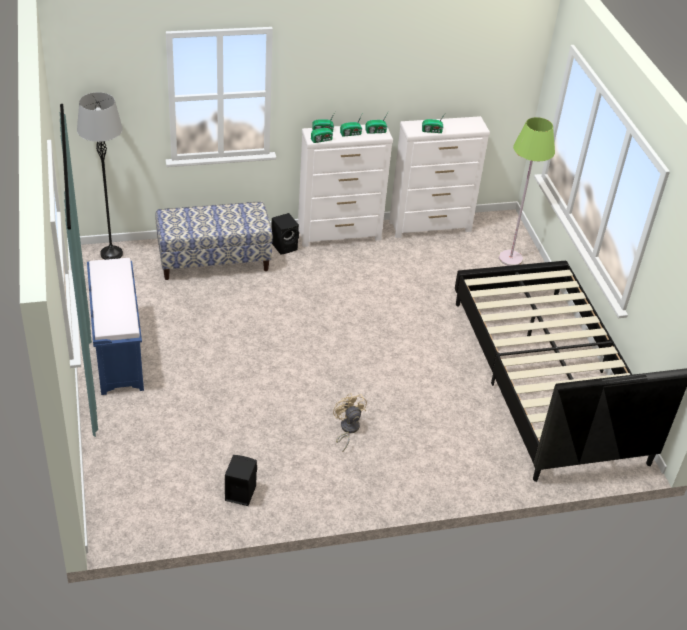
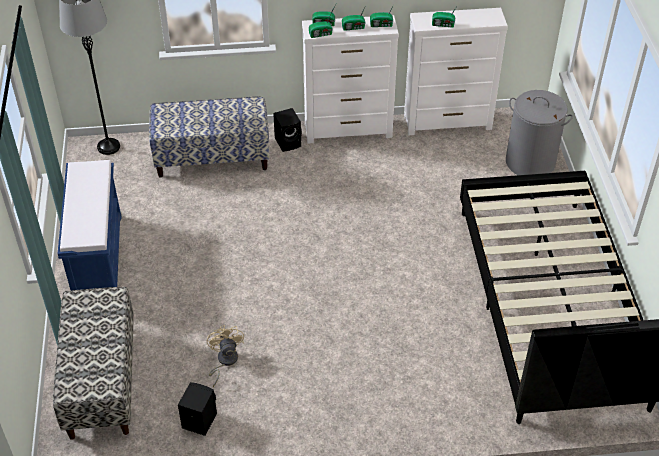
camera: 10 degrees right, 5 degrees up
(139, 463) = (101, 381): none -> bench
(347, 429) = (323, 354): beige fan -> beige fan (224, 361)
(510, 258) = (530, 162): green floor lamp -> grey laundry basket

